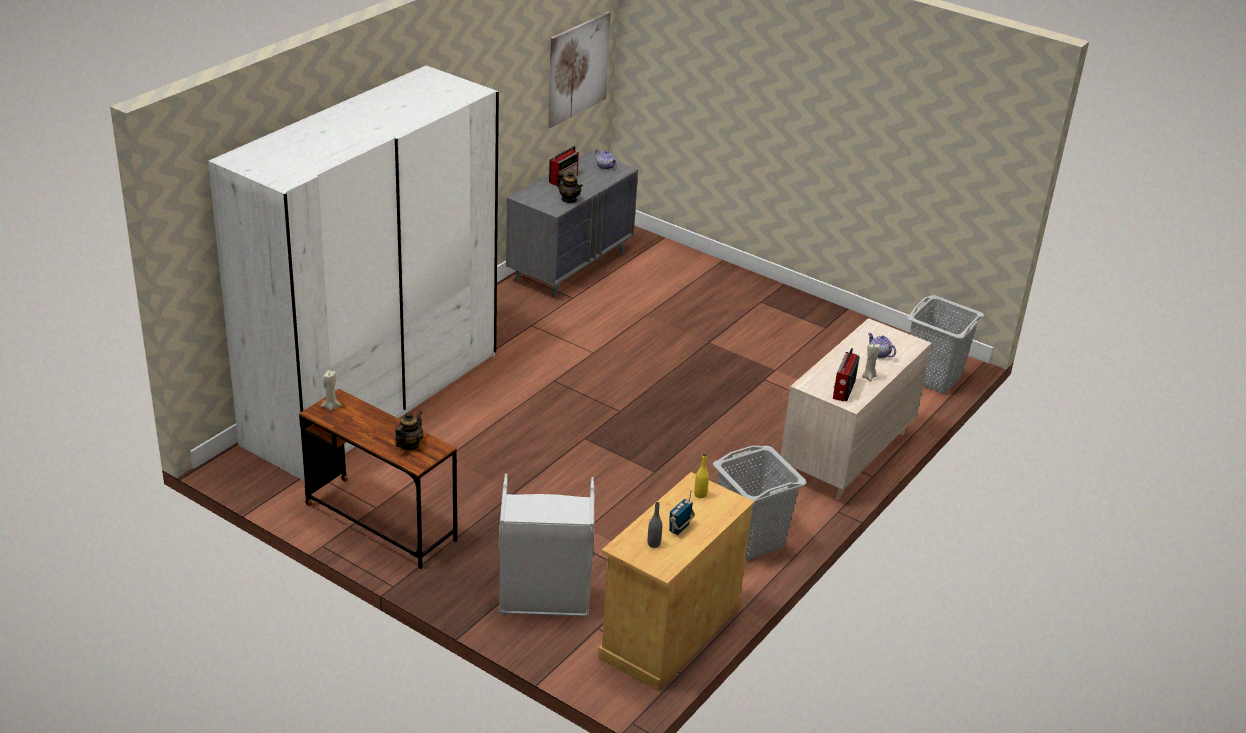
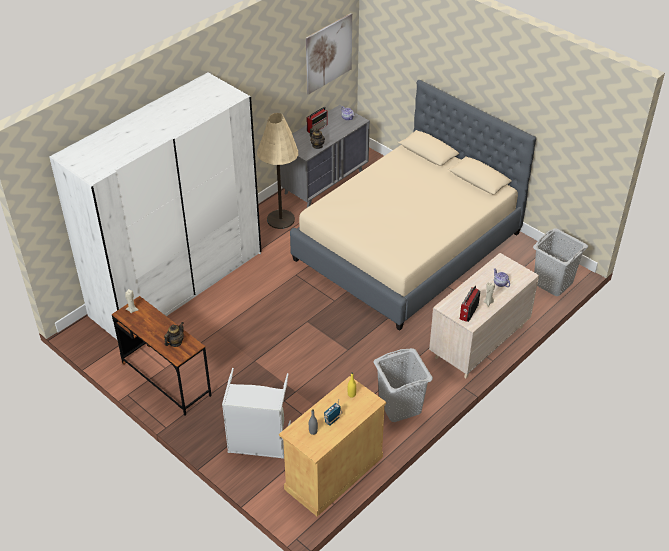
camera: 10 degrees right, 10 degrees up
(516, 313) = (280, 219): none -> beige floor lamp
(713, 340) = (408, 246): none -> beige bed

